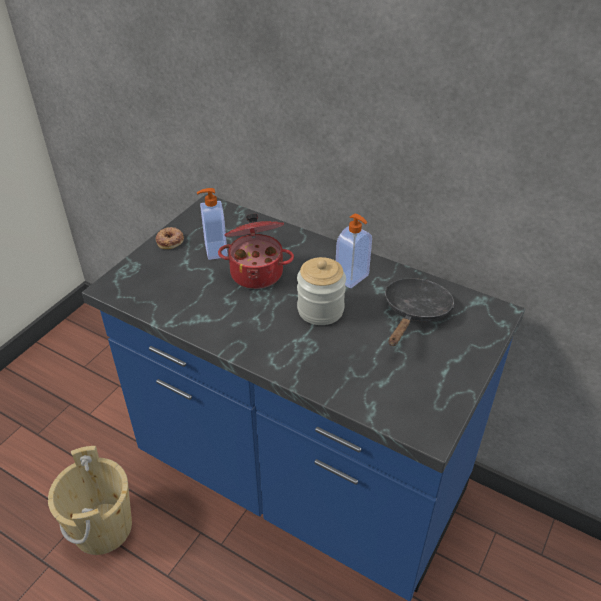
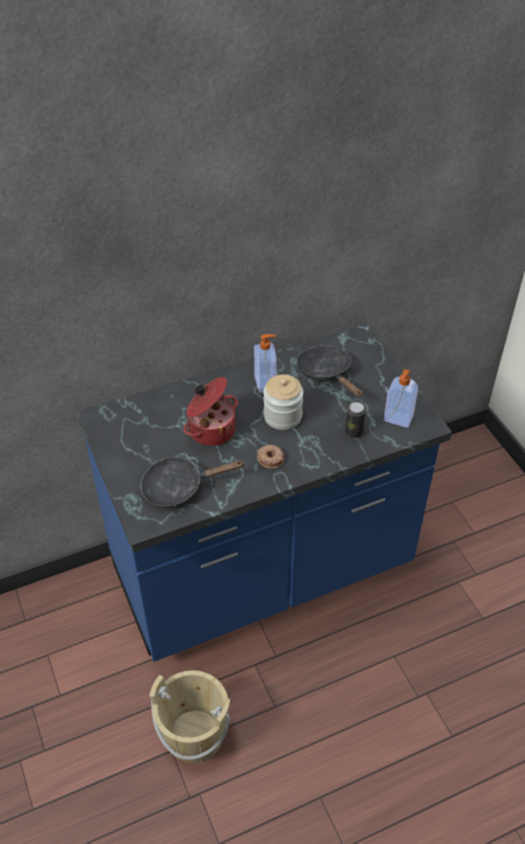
camera: 55 degrees left, 5 degrees up
(168, 287) = (179, 487): none -> black frying pan
(170, 240) = (120, 462): donut -> donut (270, 458)
(215, 250) = (161, 441): soap dispenser -> soap dispenser (397, 419)
(353, 373) = (354, 432): none -> can

